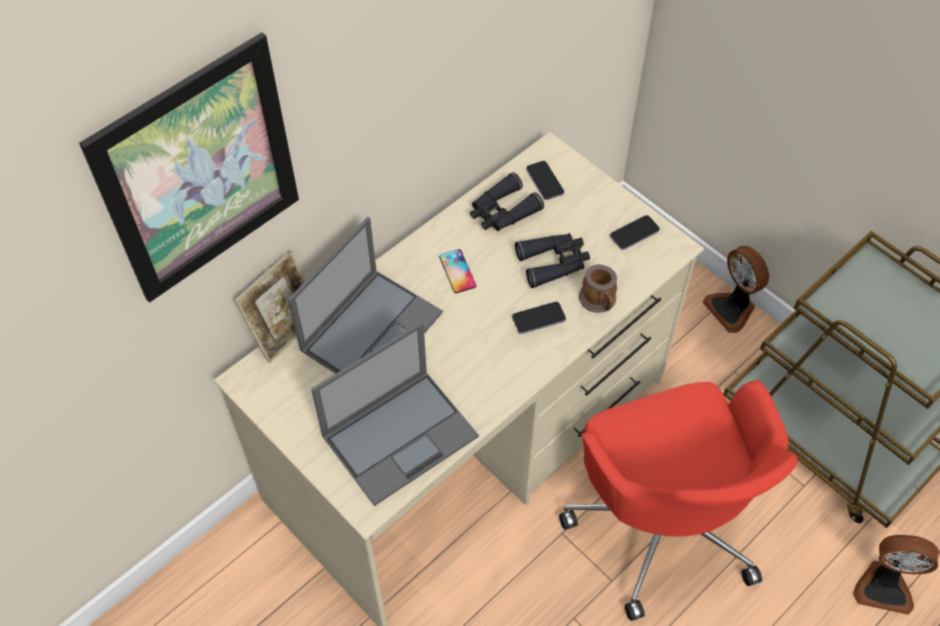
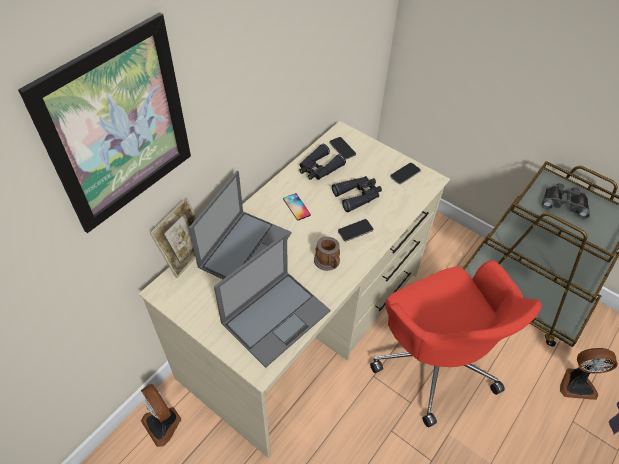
camera: 10 degrees left, 5 degrees down
(599, 301) = (392, 216): mug -> mug (328, 262)
(732, 308) = (449, 228): fan -> fan (163, 423)
(884, 303) = (564, 202): none -> black binoculars

